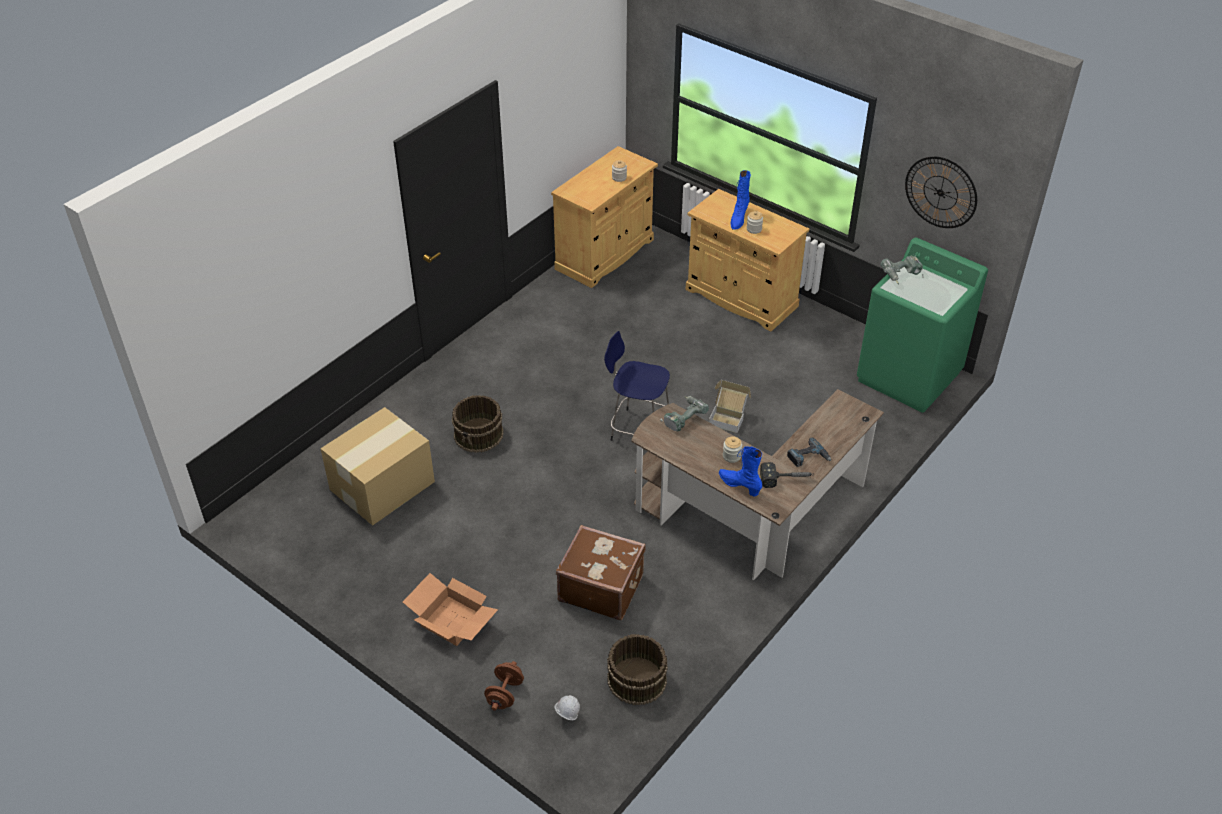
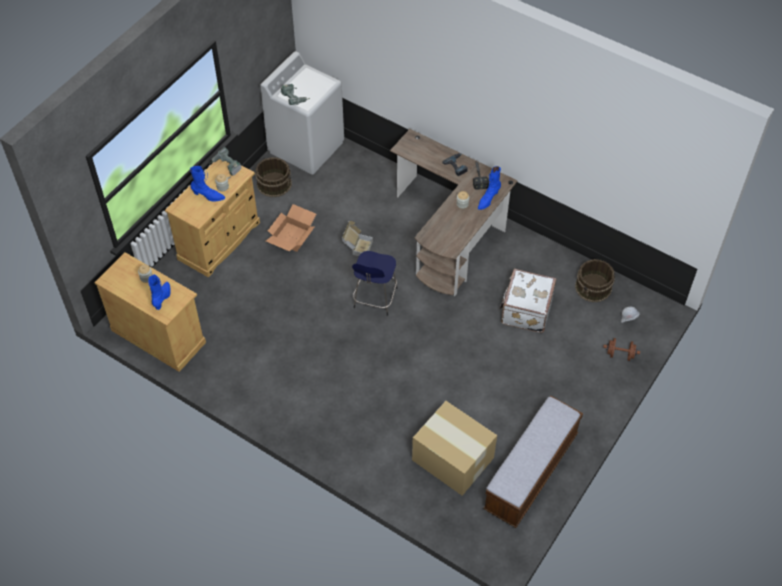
camera: 95 degrees left, 10 degrees up
(340, 560) = (530, 472): none -> bench
(453, 620) = (569, 391): cardboard box -> cardboard box (291, 236)
(479, 434) = (390, 401): brown bucket -> brown bucket (274, 184)
(588, 189) = (163, 298): none -> blue boot
(601, 587) = (525, 311): brown suitcase -> white suitcase
(683, 418) = (430, 230): power drill -> power drill (226, 167)
(909, 376) = (306, 147): green washing machine -> white washing machine
(940, 192) = (260, 45): wall clock -> none

